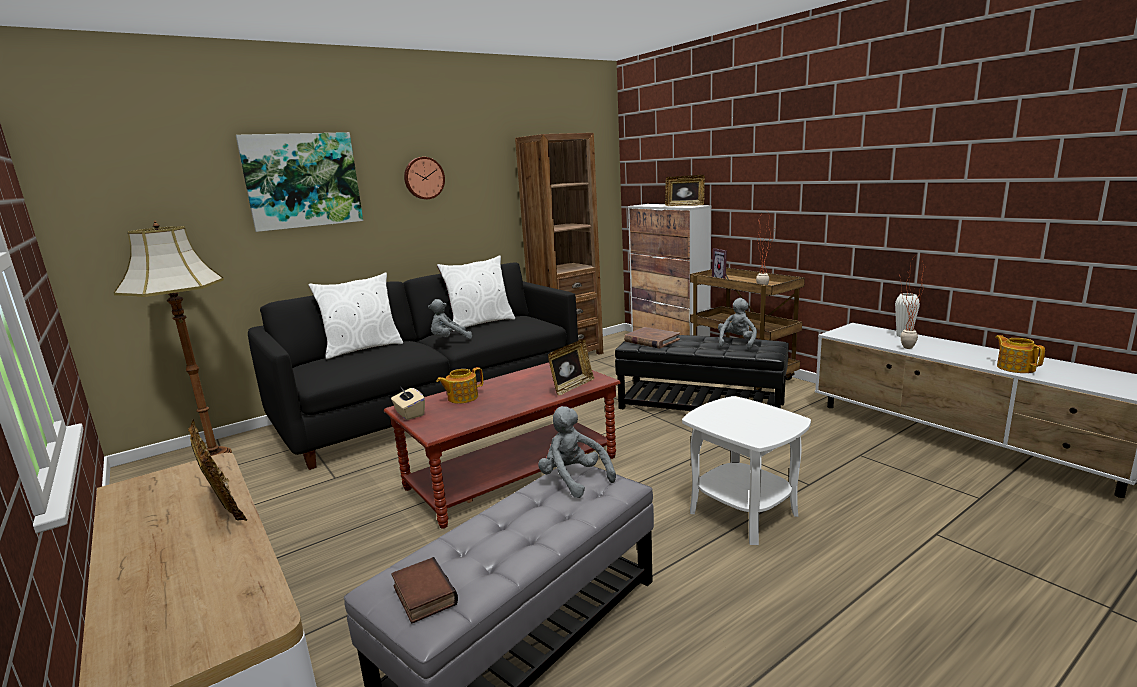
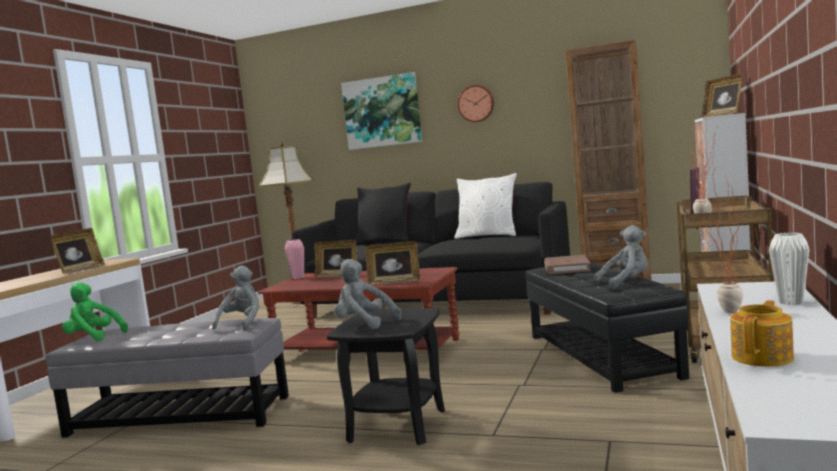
camera: 55 degrees right, 10 degrees down
(362, 348) = (385, 242): white pillow -> black pillow
(409, 414) = (298, 277): beige tissue box -> pink vase
(422, 595) = (93, 337): book -> green plush toy
(449, 340) = (433, 243): grey plush toy -> grey plush toy (364, 324)
(462, 398) = (338, 276): teapot -> picture frame
(742, 513) = (396, 425): white side table -> black side table

